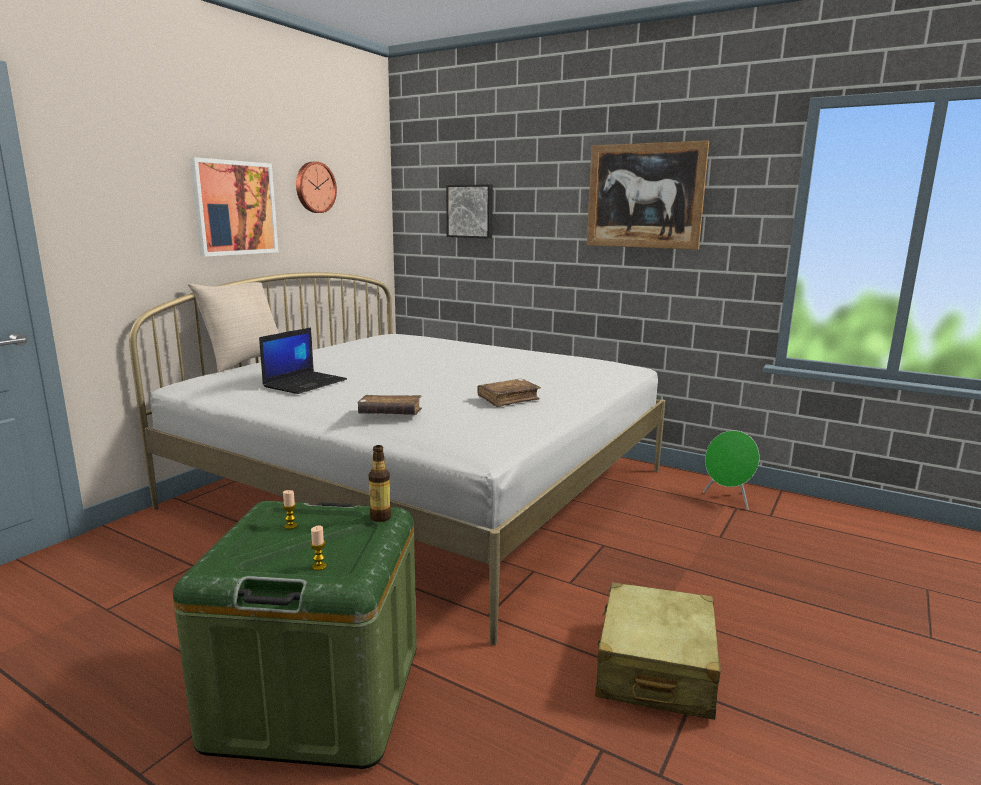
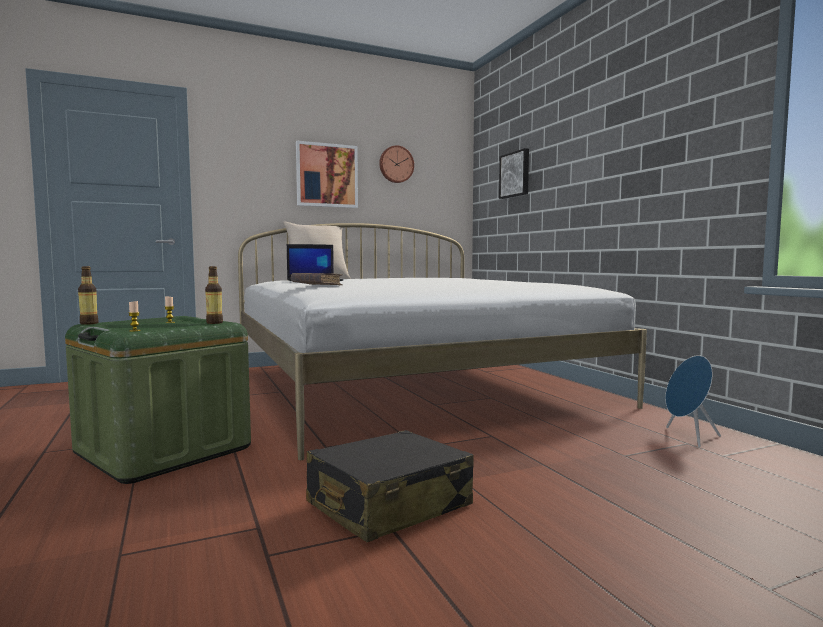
camera: 35 degrees right, 10 degrees down
(208, 568) = (89, 323): none -> bottle
(508, 399) = (416, 286): brown book -> none
(644, 196) = (634, 128): picture -> none
(655, 668) = (388, 505): beige suitcase -> black suitcase
(728, 500) = (688, 437): green speaker -> blue speaker

